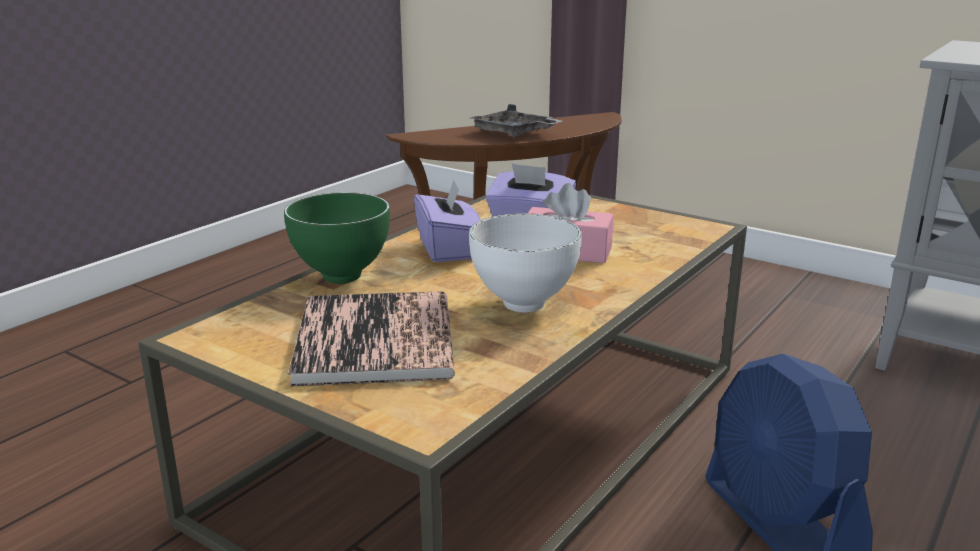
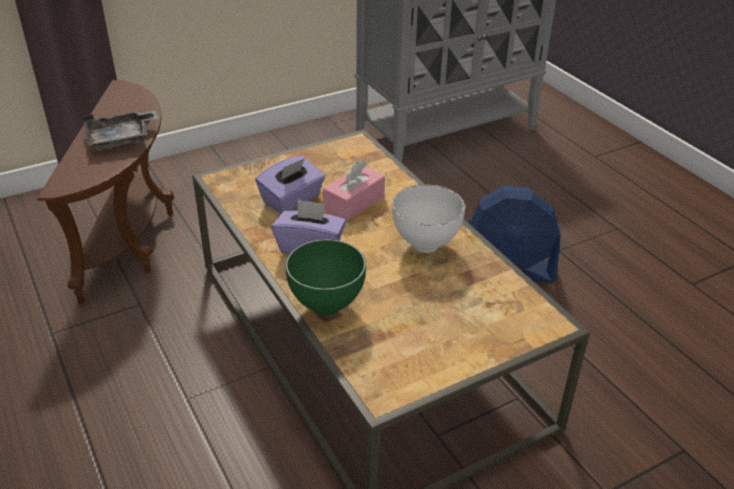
camera: 65 degrees left, 15 degrees up
(375, 340) = (438, 315): book -> none

